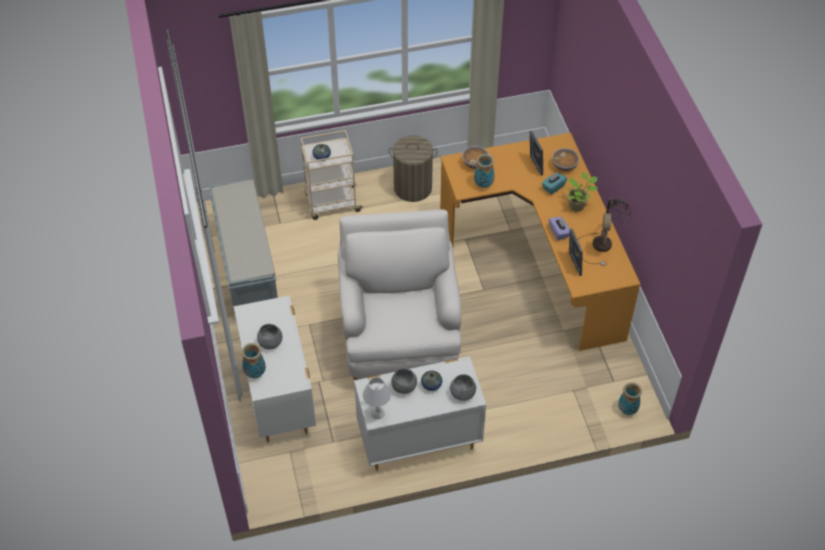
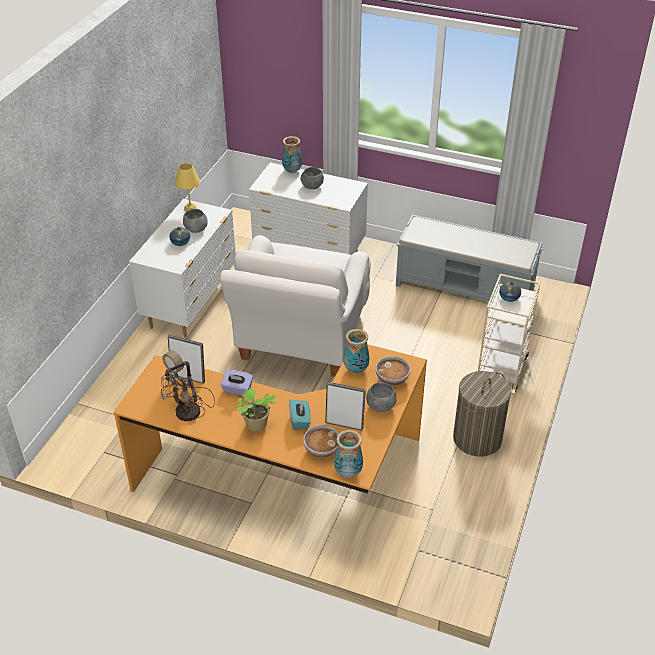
camera: 125 degrees right, 10 degrees down
(377, 413) = (190, 208): white table lamp -> yellow table lamp
(399, 335) = (300, 341): white armchair -> white armchair turned 75 degrees clockwise
(463, 393) = (152, 254): grey bowl -> grey bowl (380, 406)
(627, 409) = (68, 443): vase -> vase (348, 472)

